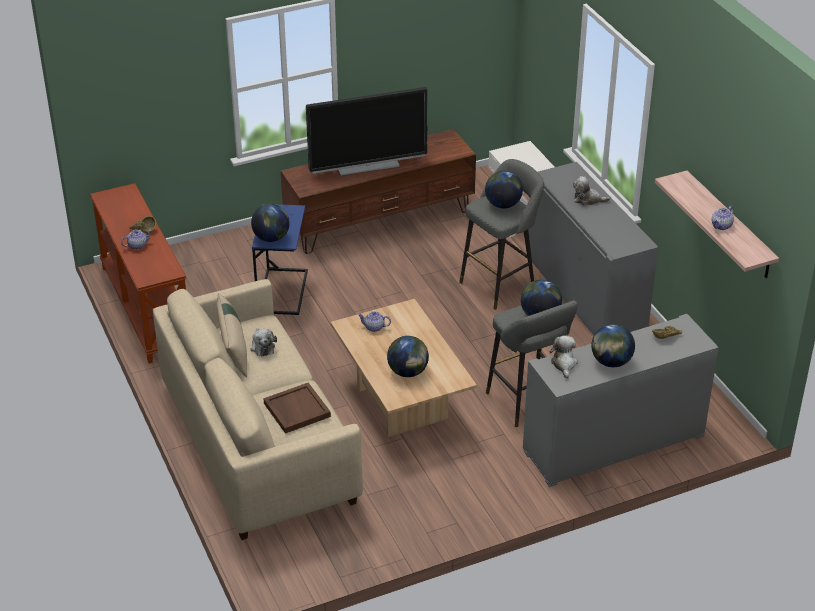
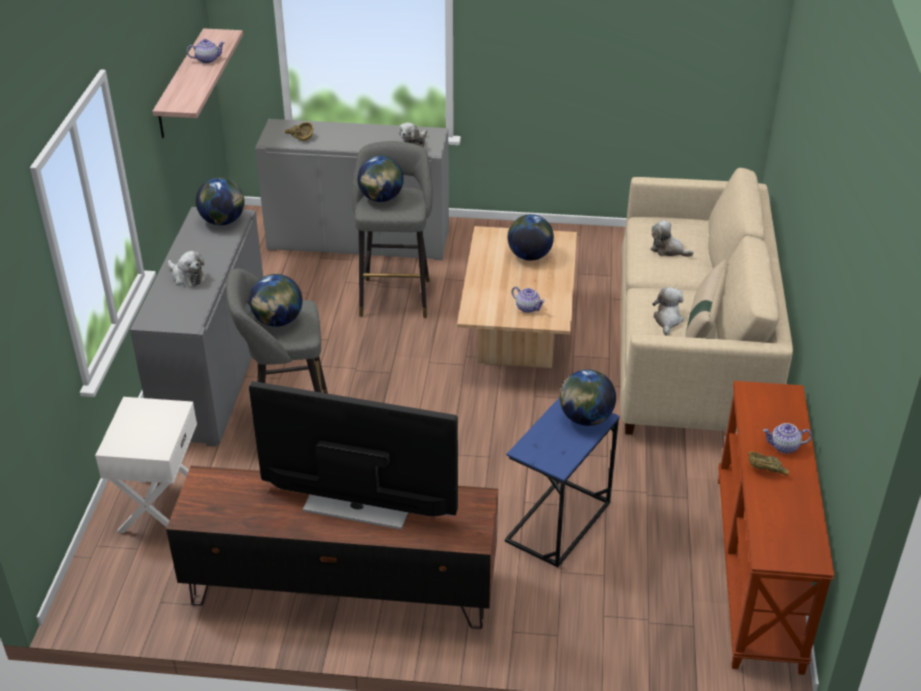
camera: 150 degrees left, 0 degrees up
(296, 410) = (668, 250): brown tray -> plush toy
(611, 362) = (371, 135): globe -> globe (223, 221)

